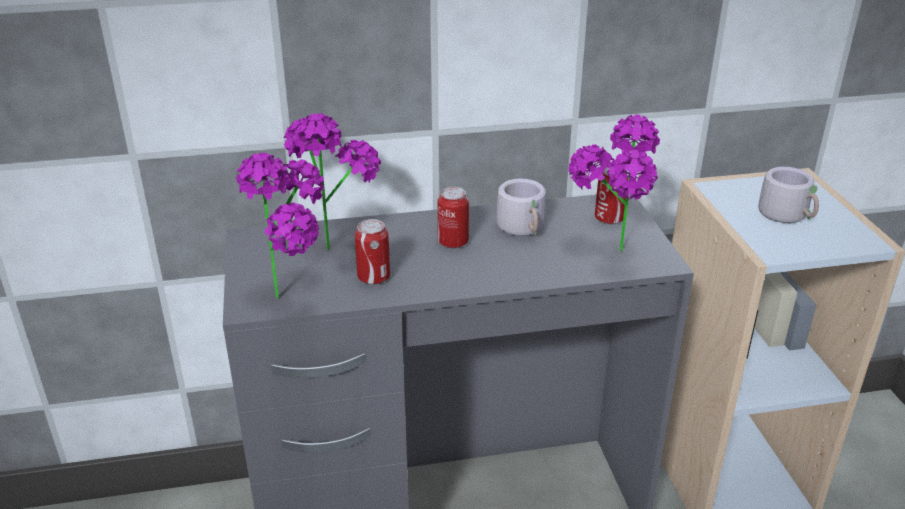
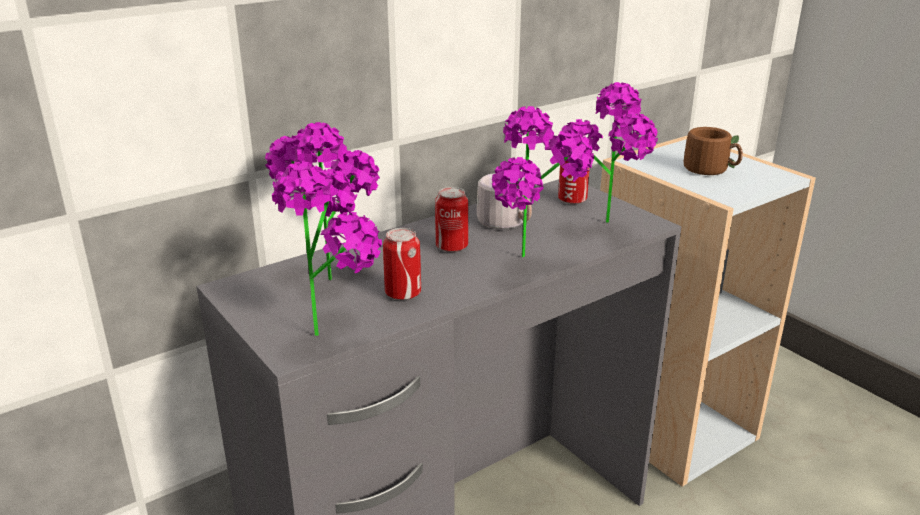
camera: 25 degrees left, 5 degrees down
(511, 278) = (536, 264): none -> potted plant
(788, 215) = (711, 169): grey mug -> brown mug

